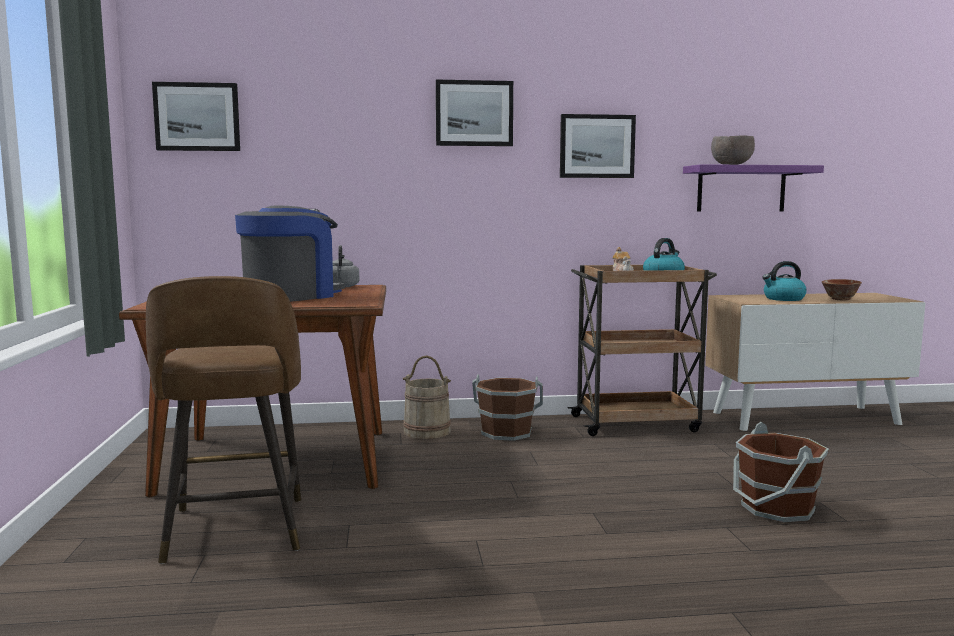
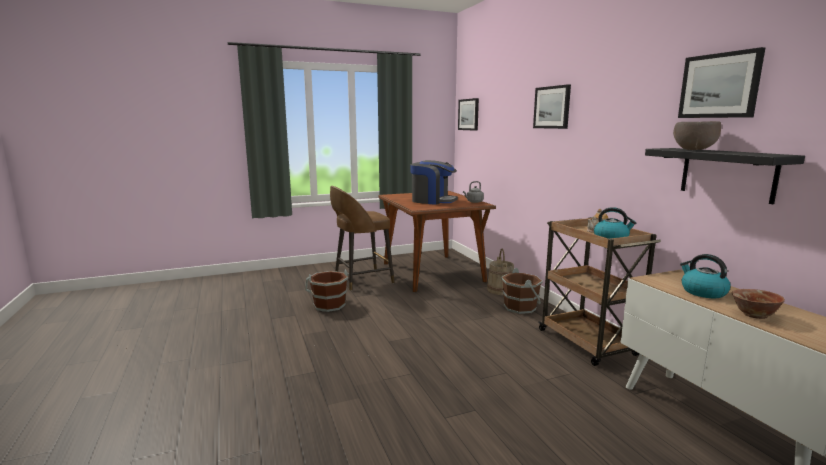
camera: 75 degrees right, 5 degrees up
(596, 146) = (612, 129): picture -> picture (719, 86)
(741, 189) = (727, 174): purple shelf -> black shelf
(776, 508) = (450, 391): brown bucket -> brown bucket (329, 305)

